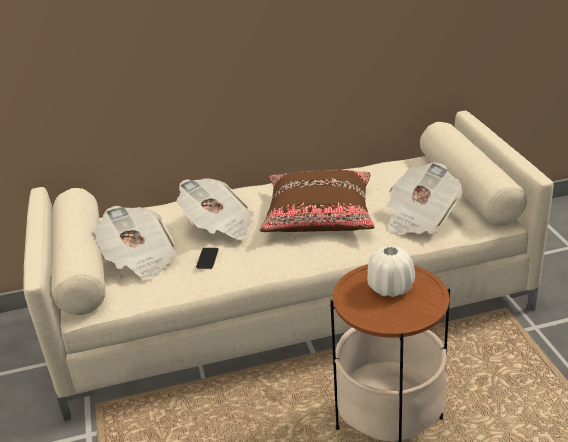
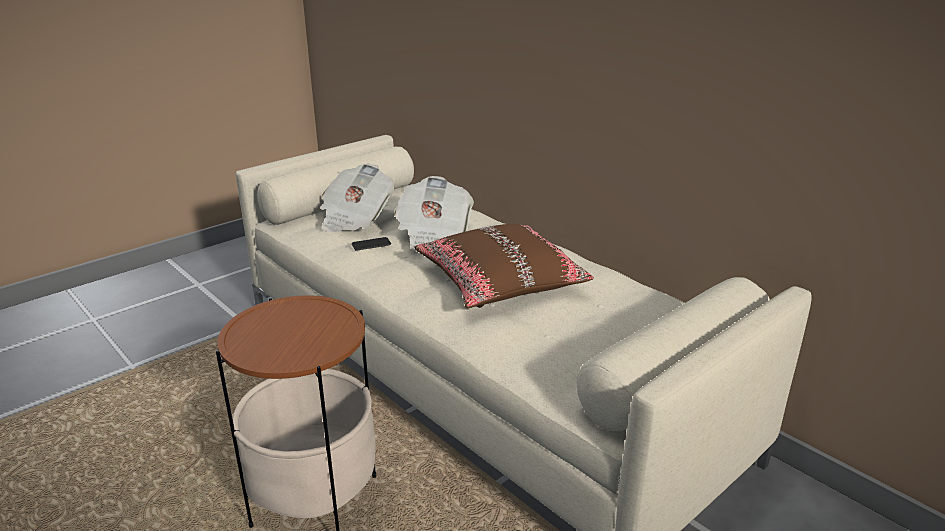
camera: 60 degrees right, 5 degrees down
(390, 288) = (308, 328): white vase -> none
(419, 217) = (545, 345): newspaper -> none

